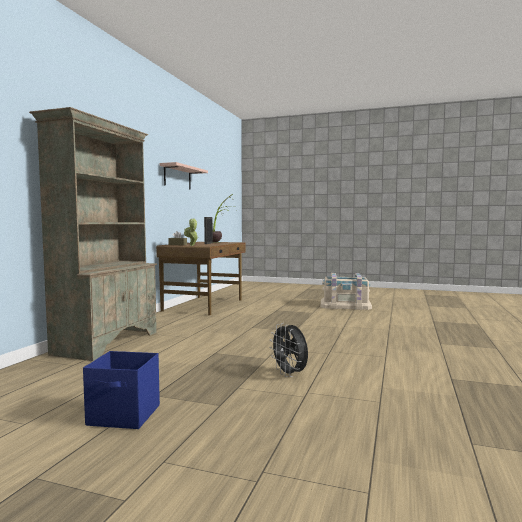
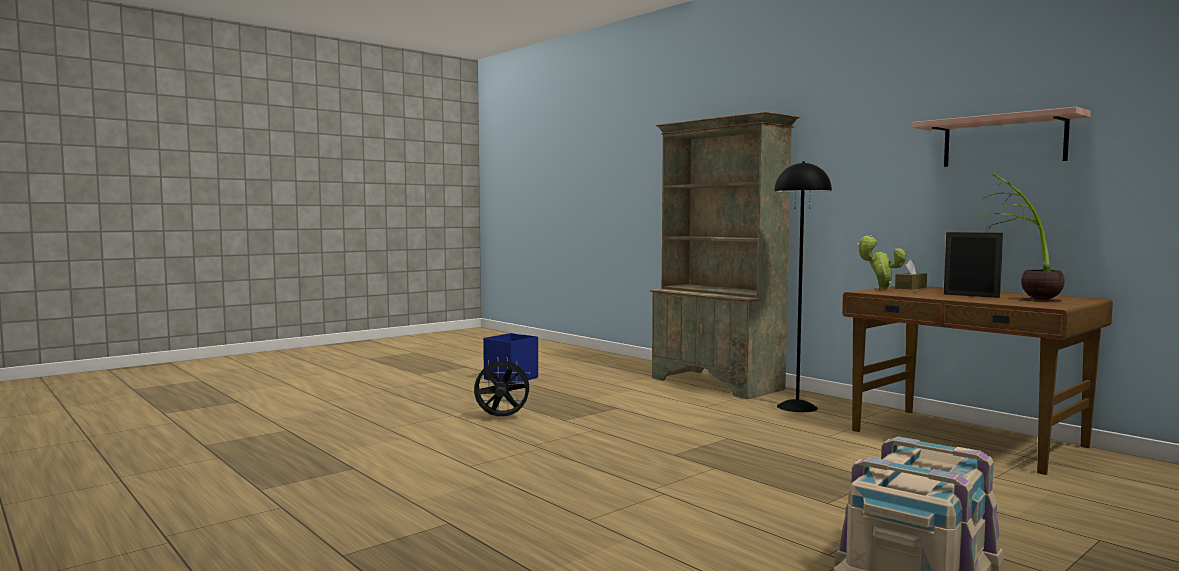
camera: 120 degrees right, 0 degrees up
(169, 323) = (797, 407): none -> black floor lamp

